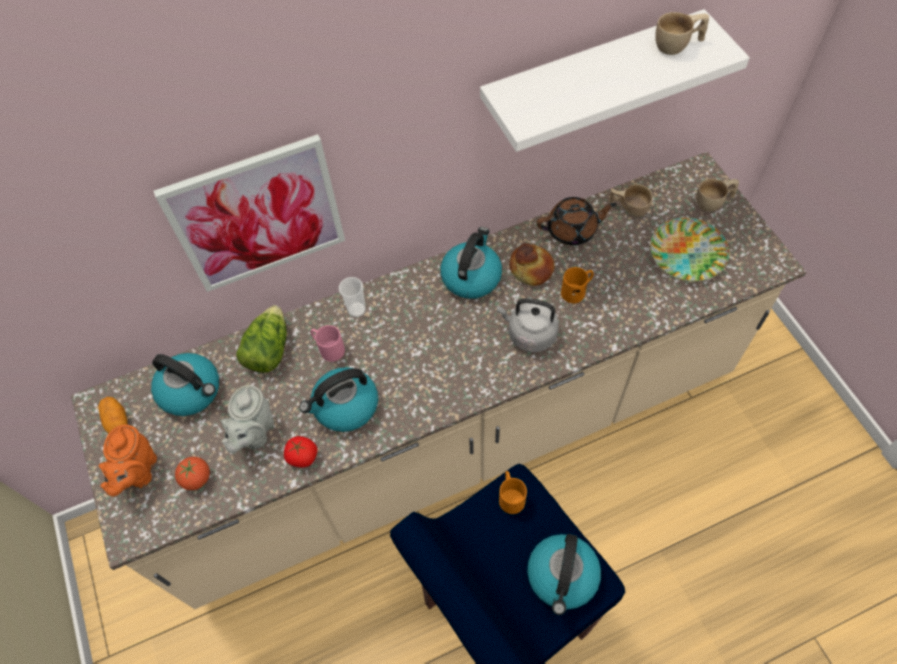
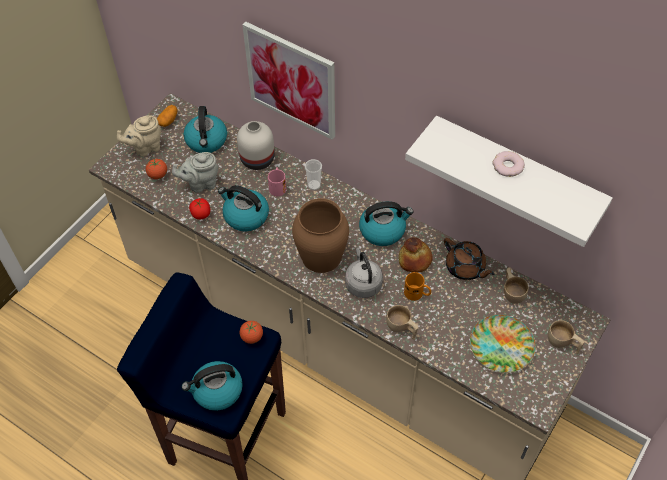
camera: 55 degrees right, 5 degrees down
(138, 472) = (145, 148): orange teapot -> beige teapot
(268, 349) = (256, 159): lettuce -> white vase
(462, 356) = (321, 256): none -> brown vase
(510, 495) = (252, 337): orange mug -> tomato
(605, 65) = (508, 166): none -> donut
(678, 46) = (560, 197): beige cup -> beige cup (401, 328)

